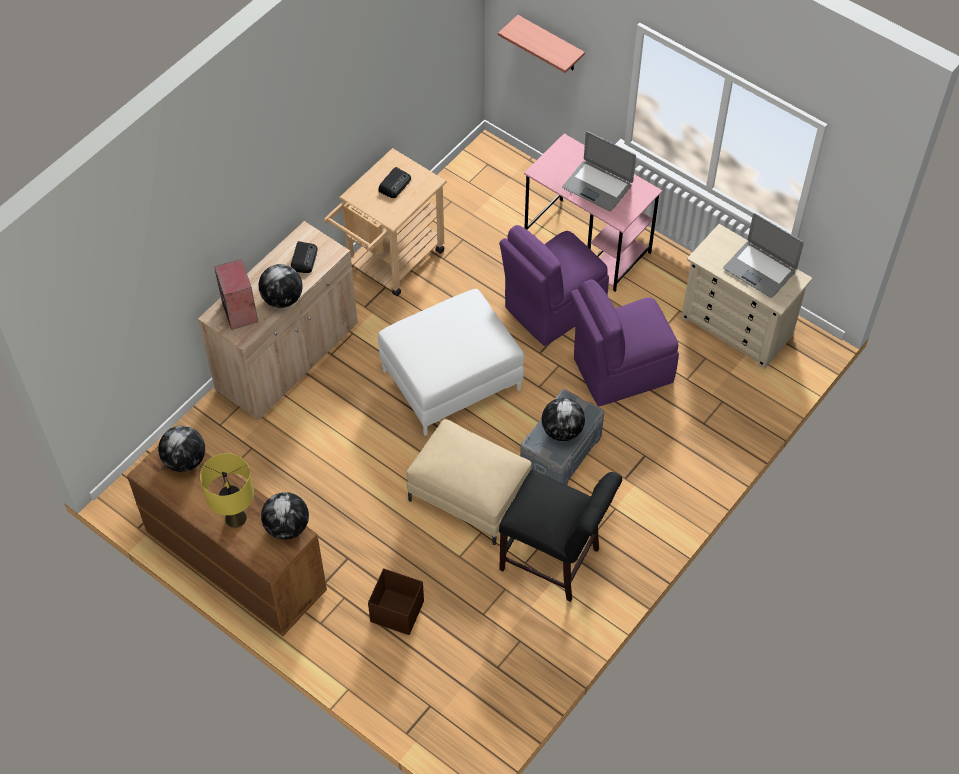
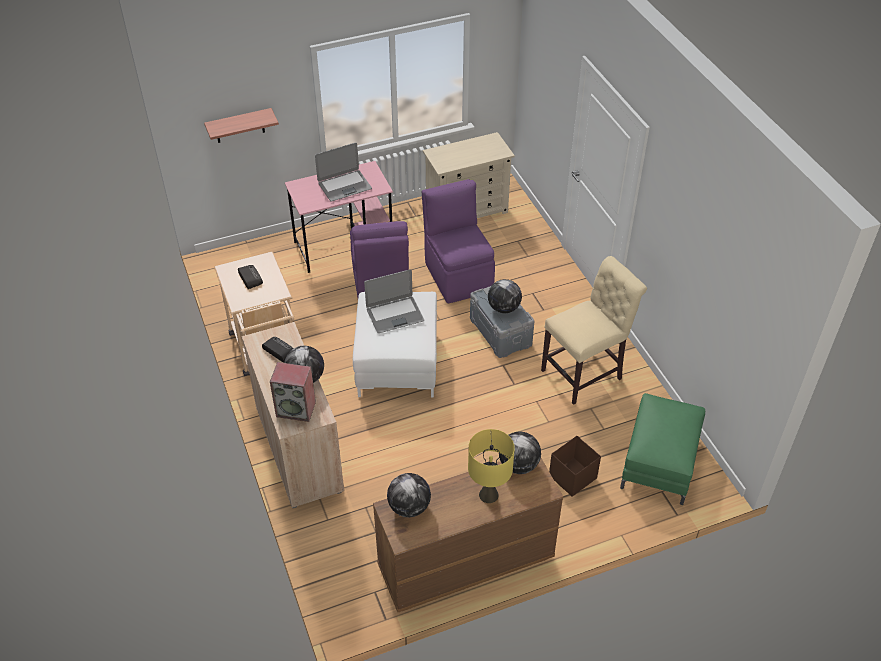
camera: 60 degrees left, 10 degrees down
(469, 495) = (501, 394): beige ottoman -> none
(469, 688) = (659, 462): none -> green ottoman
(554, 562) = (585, 373): black chair -> beige chair
(620, 371) = (458, 275): purple chair -> purple chair turned 150 degrees clockwise
(759, 269) = (473, 149): laptop -> laptop (394, 315)

